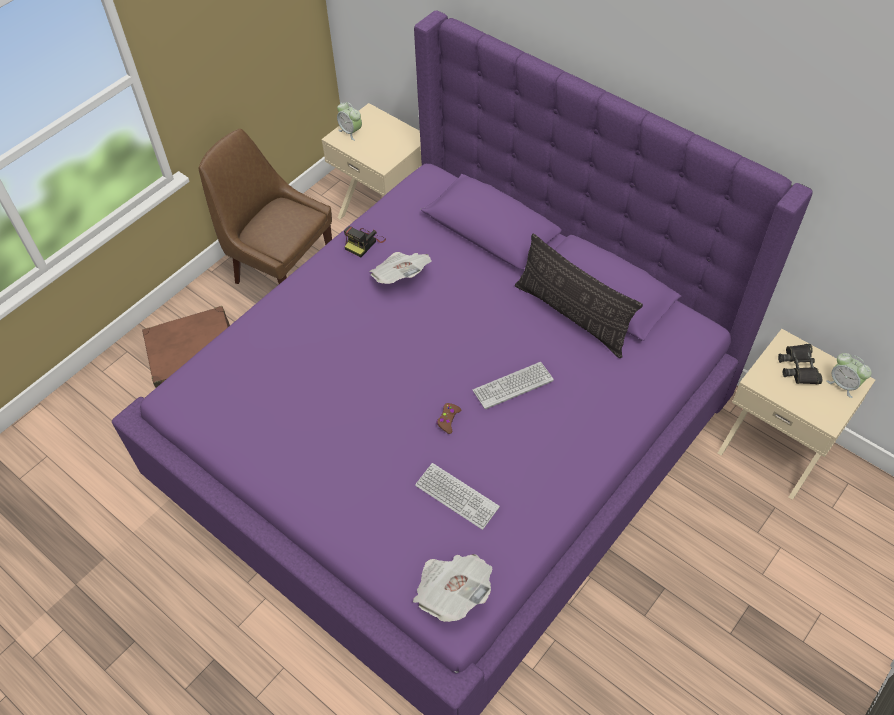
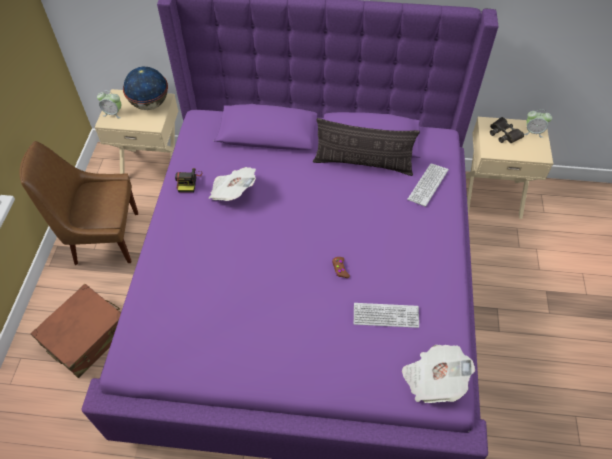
camera: 35 degrees left, 0 degrees up
(395, 138) = (149, 104): none -> globe
(513, 386) = (363, 225): keyboard -> keyboard (427, 185)

